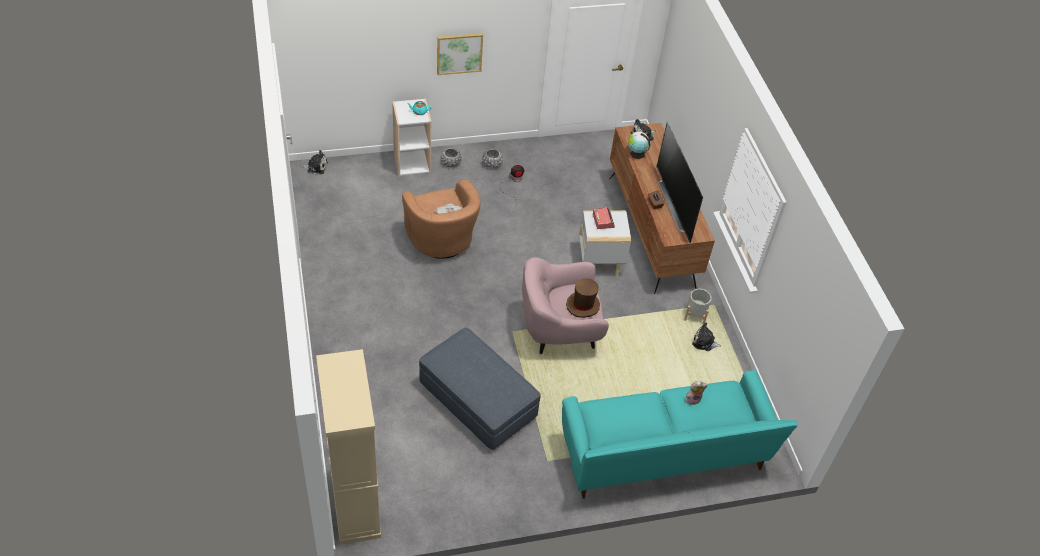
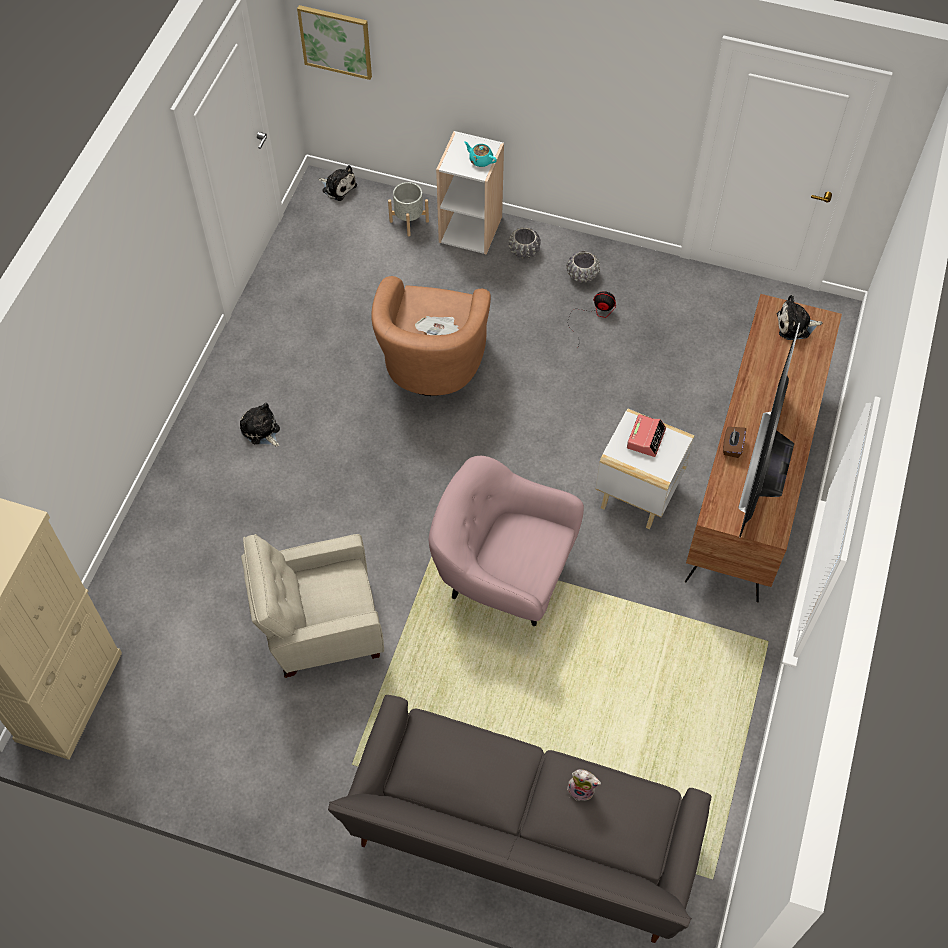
camera: 35 degrees right, 10 degrees up
(459, 53) = (561, 91): picture -> picture (336, 41)
(477, 400) = (320, 626): grey ottoman -> beige armchair
(583, 305) = (529, 559): brown hat -> none
(636, 153) = (763, 350): globe -> none
(663, 454) = (522, 840): turquoise sofa -> grey sofa
(695, 315) = (725, 645): grey planter -> grey planter (409, 221)
(705, 342) = (710, 696): plush toy -> plush toy (261, 431)

